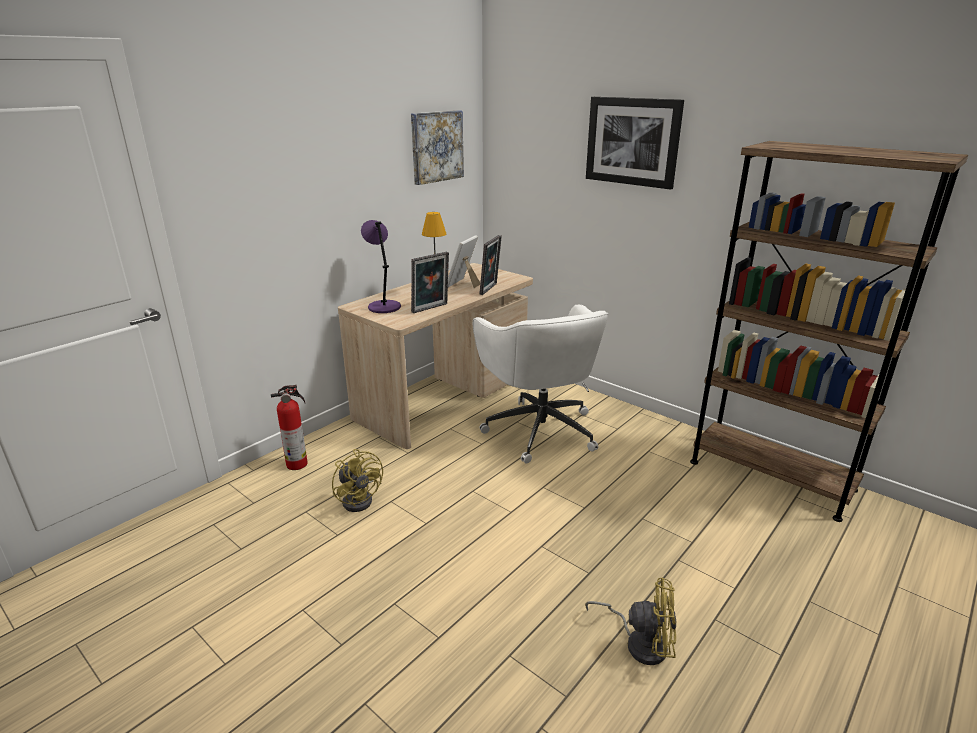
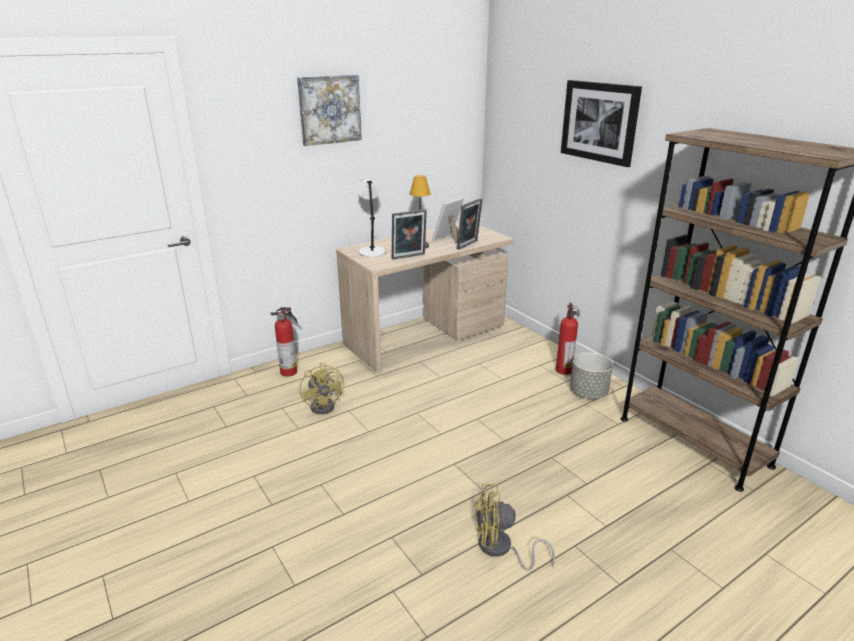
camera: 15 degrees right, 0 degrees up
(383, 307) = (372, 252): purple table lamp -> white table lamp
(436, 146) = (437, 118): picture -> picture (329, 109)
(539, 428) = (496, 371): white office chair -> none
(608, 416) = (563, 369): none -> fire extinguisher
(640, 642) = (500, 549): yellow fan -> yellow fan turned 150 degrees clockwise
(645, 438) = (588, 393): none -> grey planter

